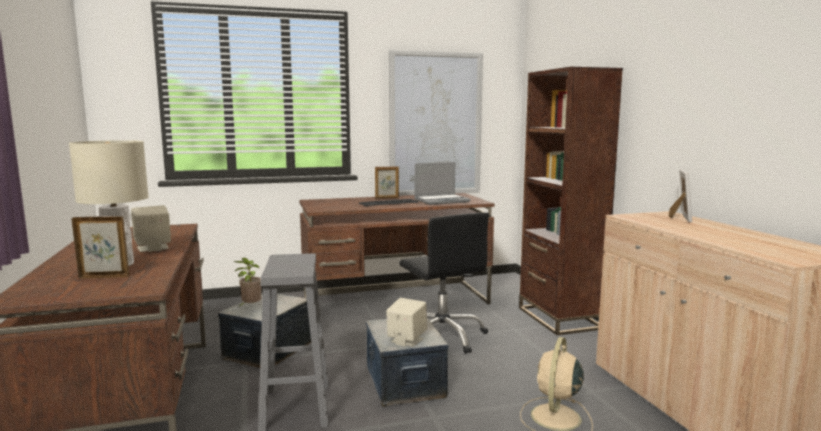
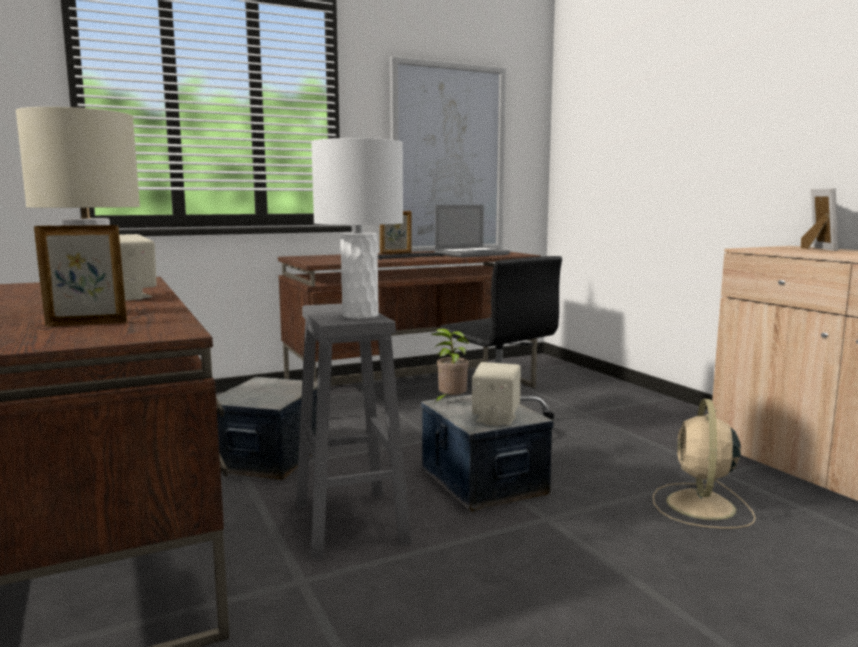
camera: 10 degrees left, 0 degrees up
(250, 307) = (246, 394): potted plant -> potted plant (450, 402)
(296, 268) = (360, 315): none -> white table lamp
(559, 318) = (629, 398): brown bookcase -> none

